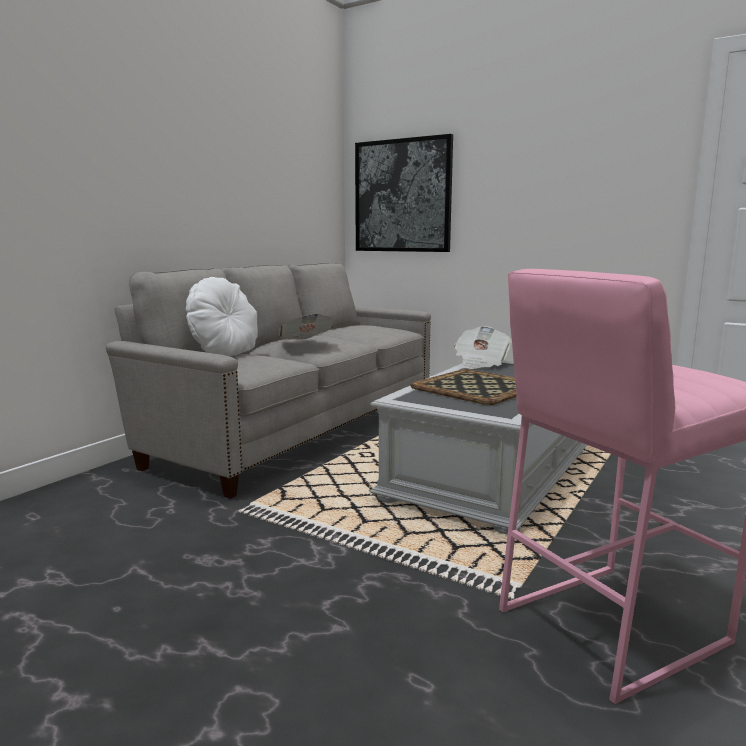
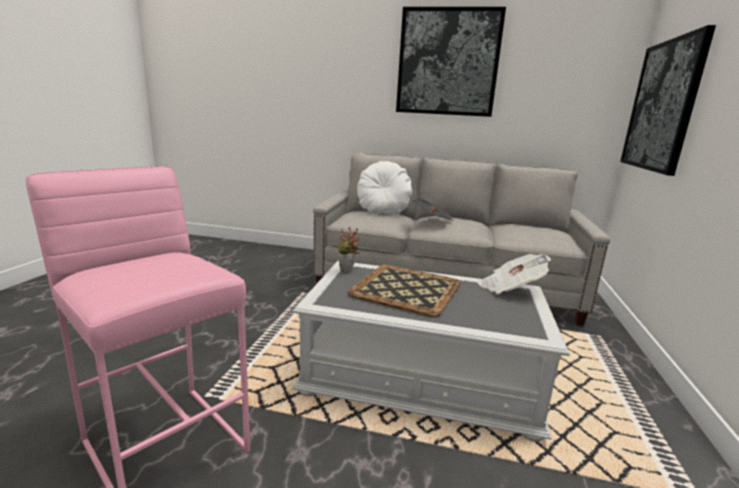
camera: 70 degrees right, 5 degrees up
(204, 134) = (447, 63): none -> picture
(415, 400) = (347, 271): none -> potted plant

